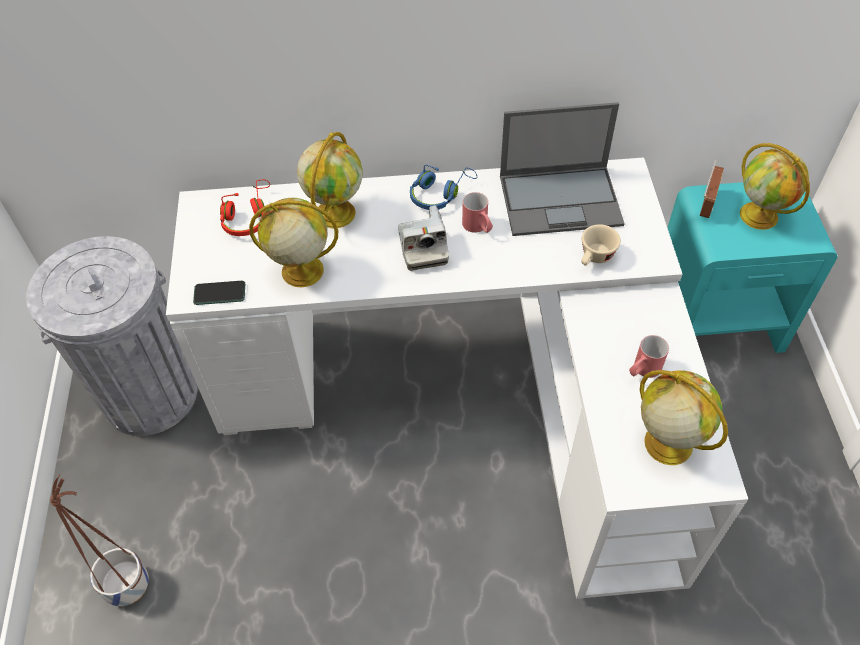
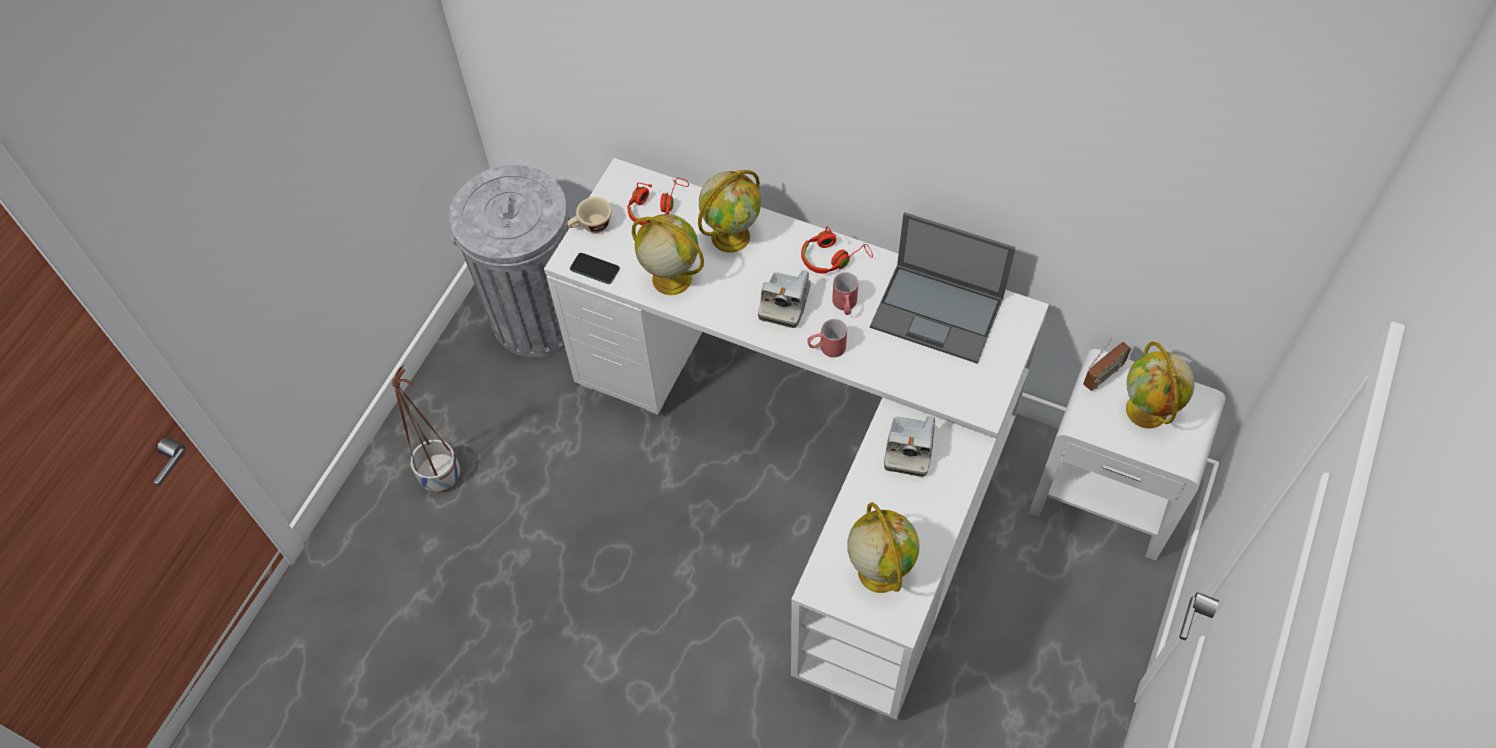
camera: 30 degrees right, 5 degrees up
(440, 193) = (833, 257): blue headphones -> red headphones
(595, 258) = (929, 382): beige cup -> beige cup (591, 226)
(613, 324) = (909, 449): none -> camera
(642, 370) = (904, 501): red mug -> red mug (826, 348)
(716, 320) = (1107, 495): turquoise nightstand -> white nightstand

